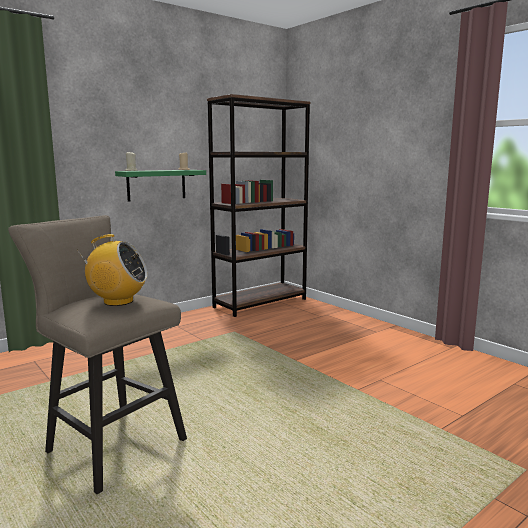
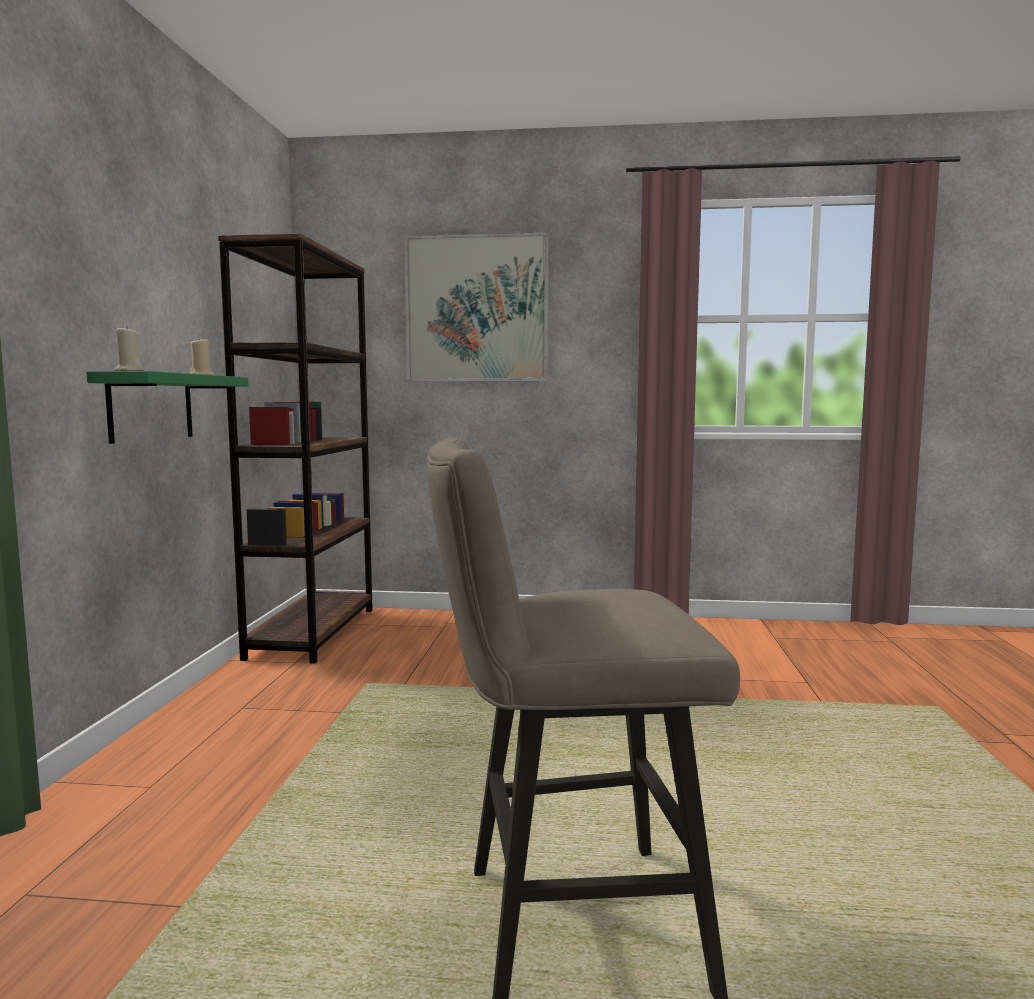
camera: 45 degrees left, 5 degrees down
(118, 301) = (627, 598): radio -> none
(365, 122) = (477, 309): none -> picture

